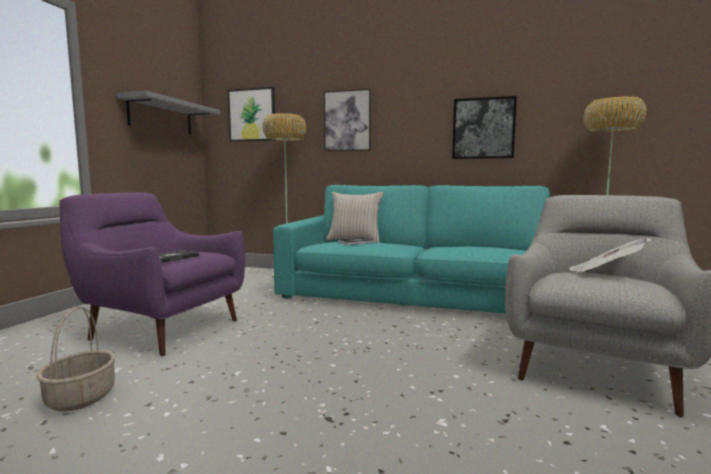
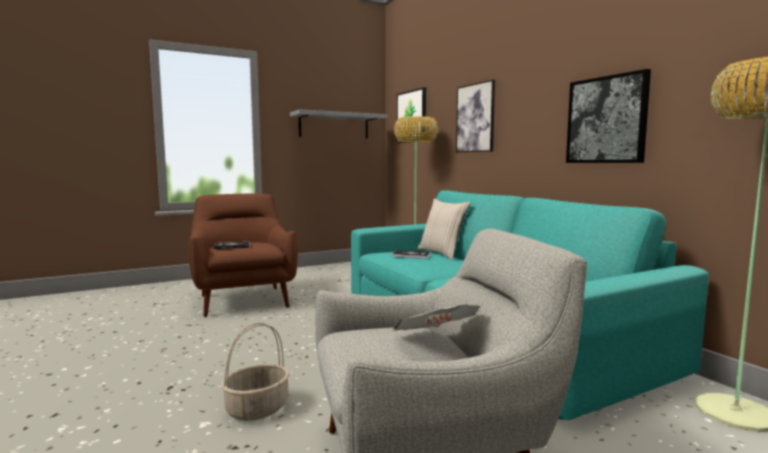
camera: 45 degrees right, 0 degrees up
(80, 397) = (133, 326): basket -> basket (257, 408)
(161, 329) = (243, 300): purple armchair -> brown armchair

